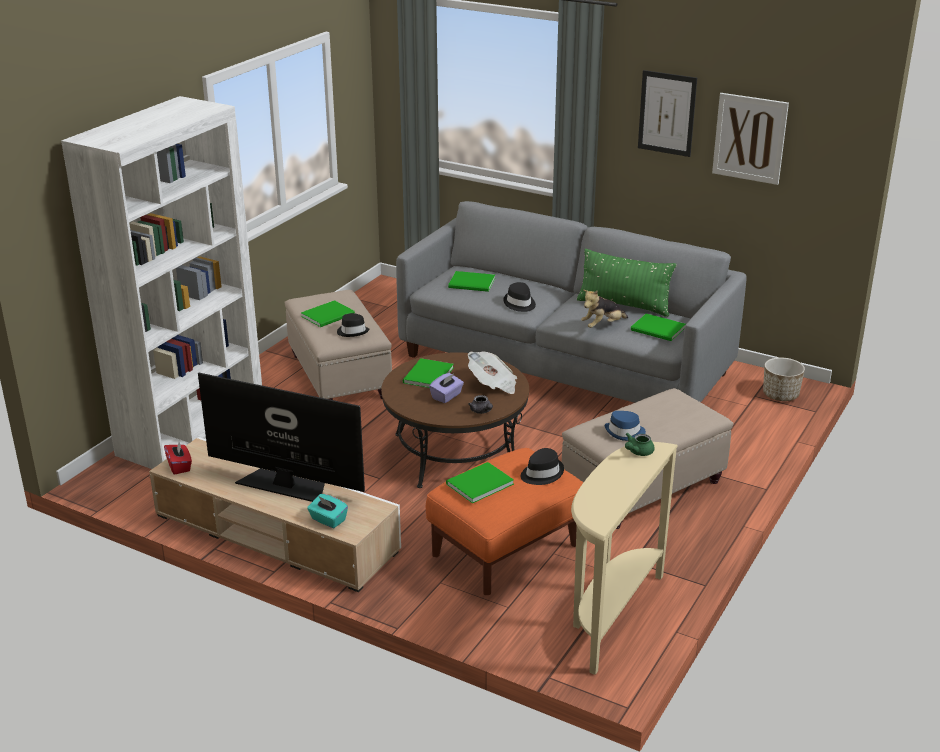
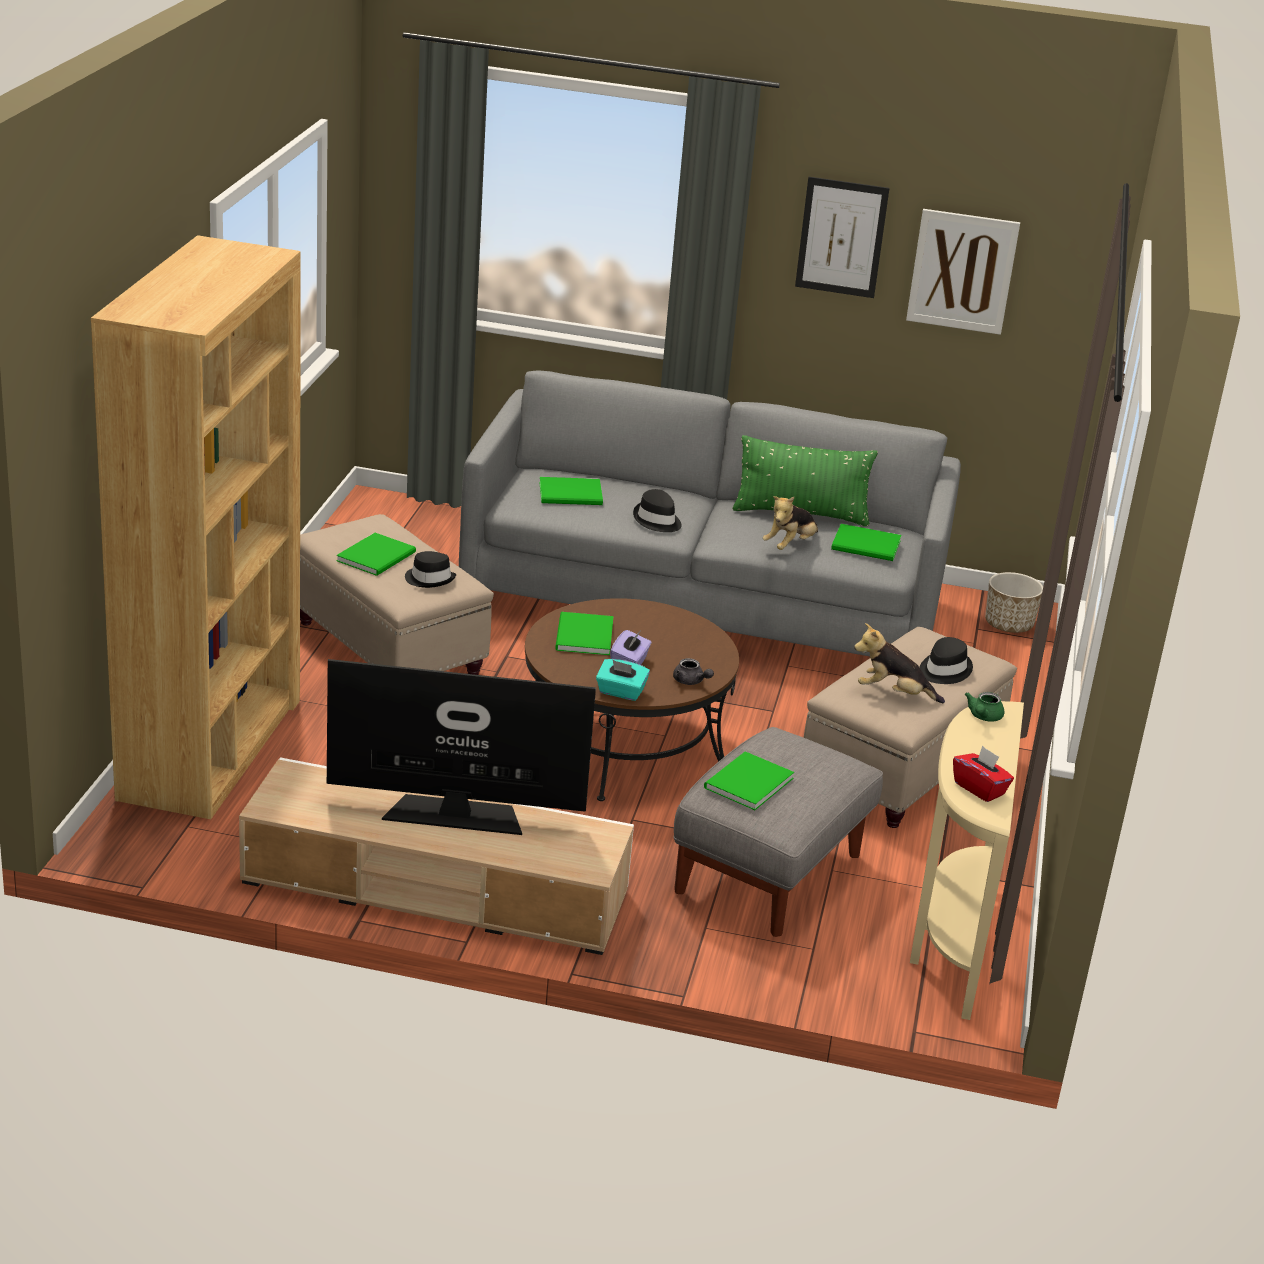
camera: 20 degrees left, 0 degrees up
(179, 466) = (281, 804): red tissue box -> red tissue box (980, 788)
(192, 429) = (211, 748): white bookcase -> brown bookcase
(328, 520) = (549, 857): turquoise tissue box -> turquoise tissue box (621, 692)
(493, 385) = (683, 642): newspaper -> none
(505, 551) = (768, 875): orange ottoman -> grey ottoman
(541, 473) = (820, 760): black hat -> black hat (943, 670)
(625, 432) = (893, 694): blue hat -> plush toy

